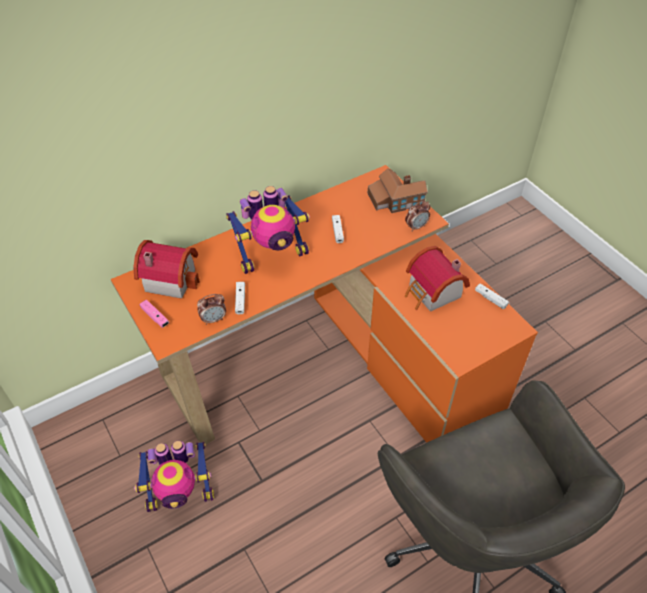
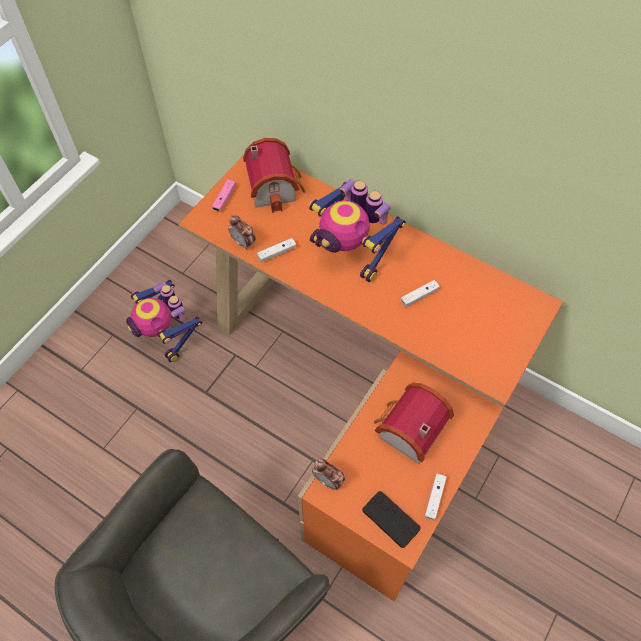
camera: 65 degrees right, 10 degrees up
(395, 200) = (507, 333): toy house -> none
(416, 227) = (476, 371): alarm clock -> alarm clock (328, 480)
(497, 329) = (391, 519): none -> black game controller

